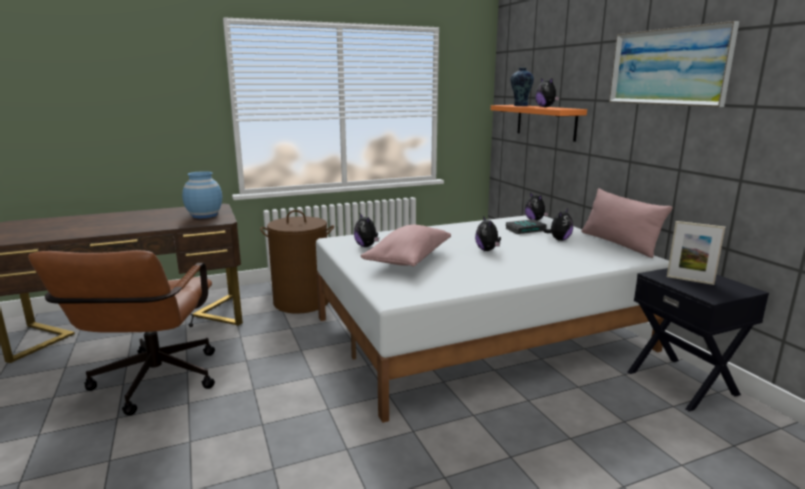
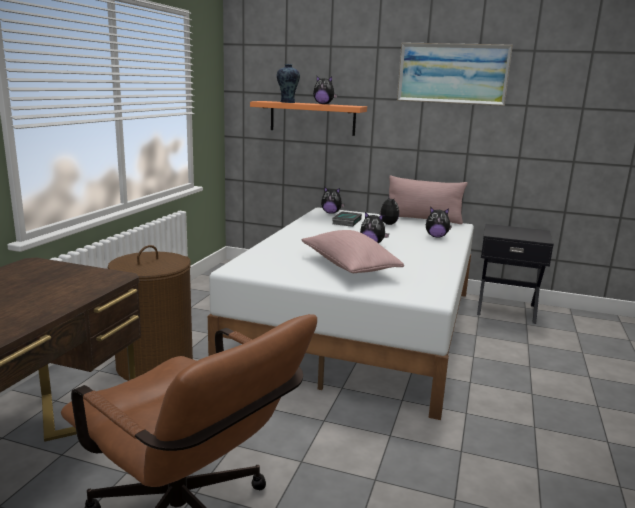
camera: 50 degrees left, 0 degrees up
(204, 215) = (61, 277): blue vase -> none
(367, 246) = (282, 266): plush toy -> plush toy (436, 236)
(690, 280) = (512, 233): picture frame -> none

